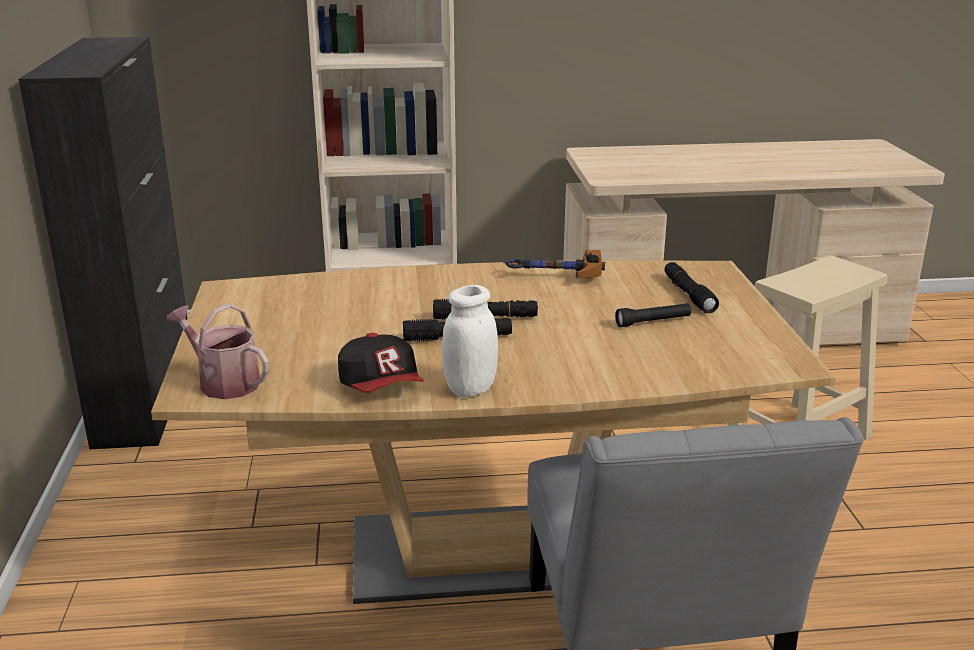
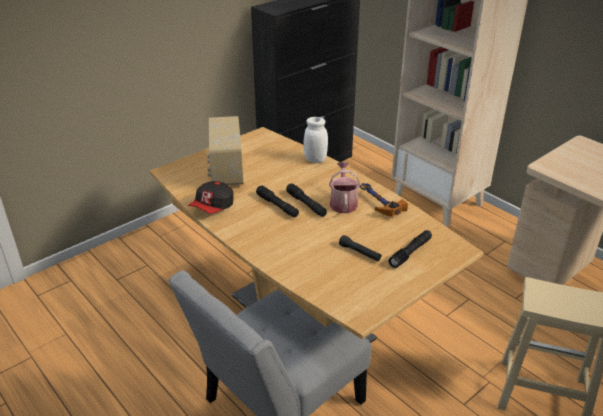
camera: 55 degrees right, 10 degrees up
(223, 382) = (183, 173): watering can -> watering can (343, 202)
(289, 346) = (226, 172): none -> radio
(470, 389) = (233, 229): white jar -> white jar (315, 159)

